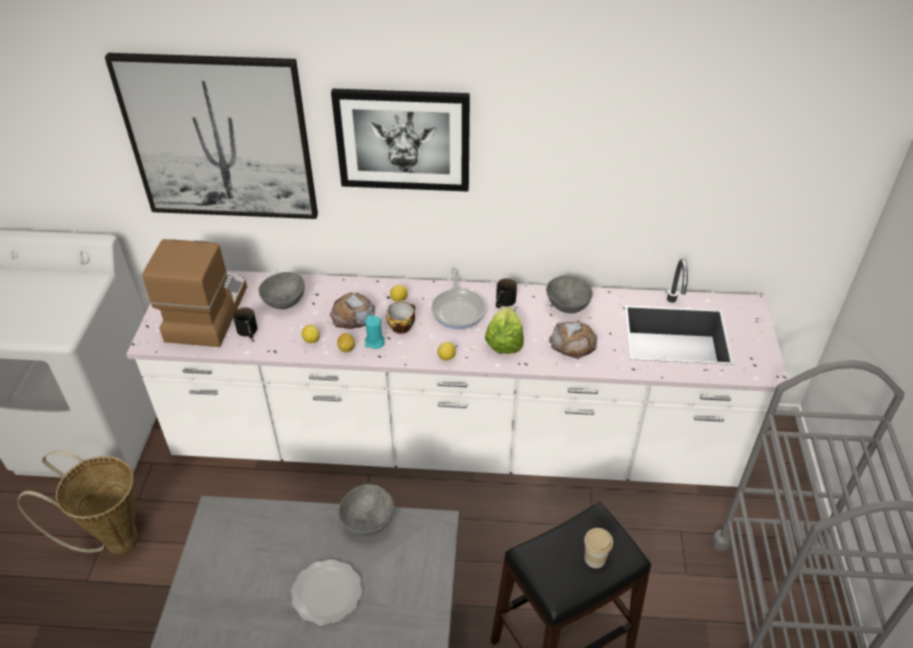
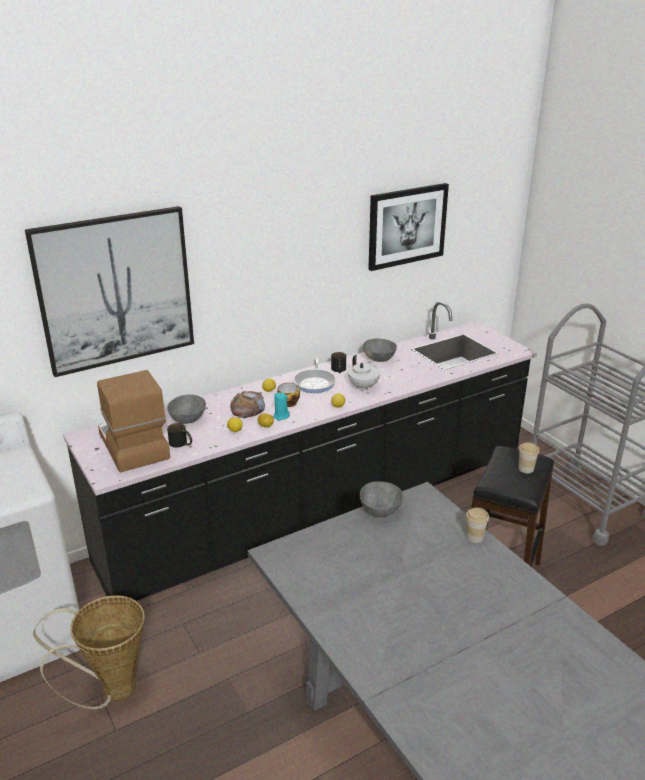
camera: 35 degrees left, 15 degrees down
(327, 594) = (400, 555): plate -> none
(403, 139) = (254, 258): picture -> picture (407, 226)
(426, 620) = (475, 537): none -> cup
(456, 444) = (322, 510): white counter -> black counter
(458, 309) = (315, 382): frying pan -> frying pan turned 45 degrees clockwise
(504, 341) = (363, 387): lettuce -> white teapot
(573, 343) = (404, 373): bread -> none

